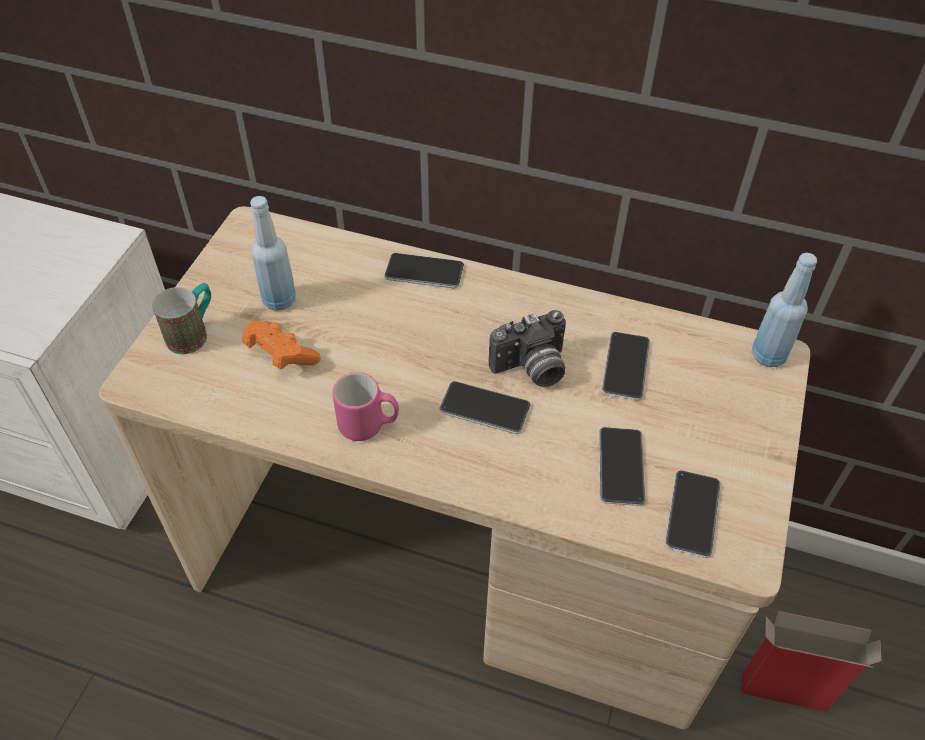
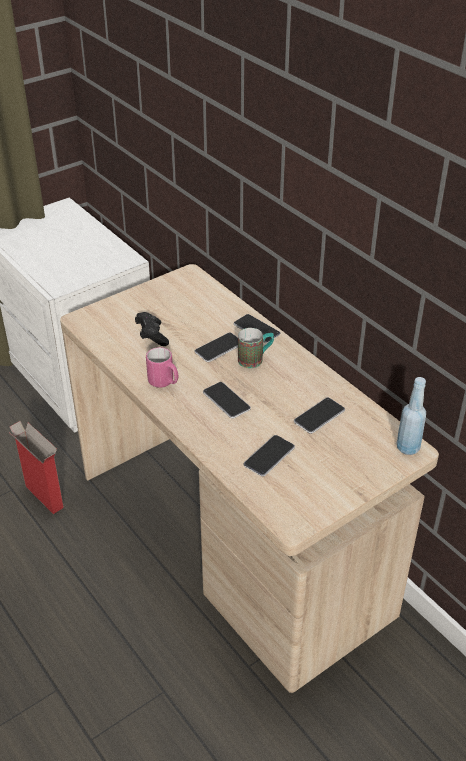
camera: 35 degrees right, 10 degrees down
(194, 333) = (122, 310): mug -> mug (255, 359)
(279, 300) = (173, 312): blue bottle -> none
(280, 355) = (152, 336): orange game controller -> black game controller
(531, 369) = (267, 395): camera -> none
(692, 514) = (284, 493): phone -> phone (219, 348)
(781, 692) = (372, 715): cardboard box -> cardboard box (43, 496)

